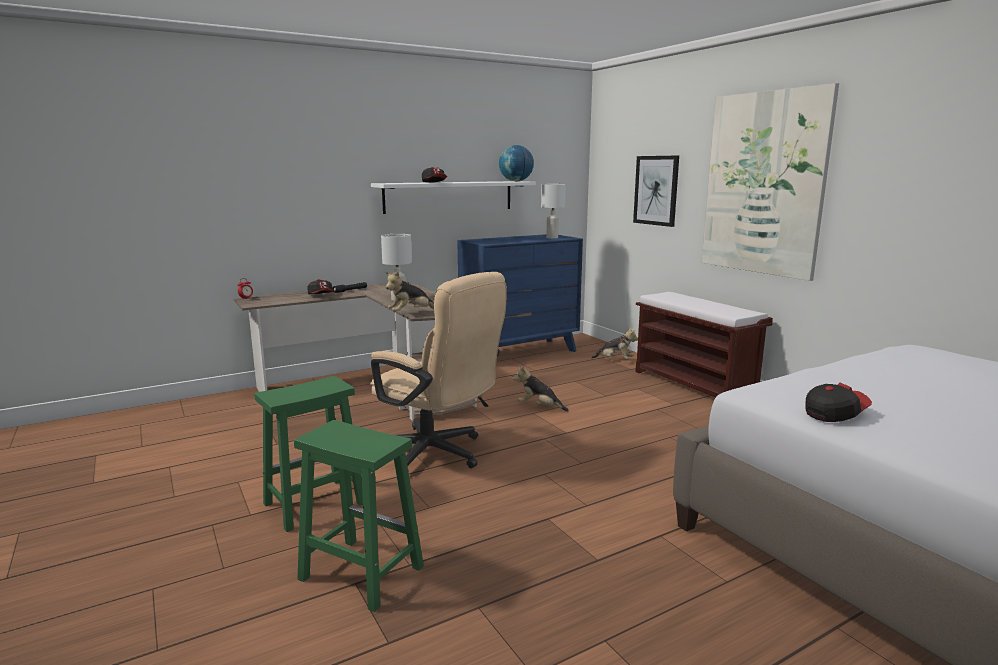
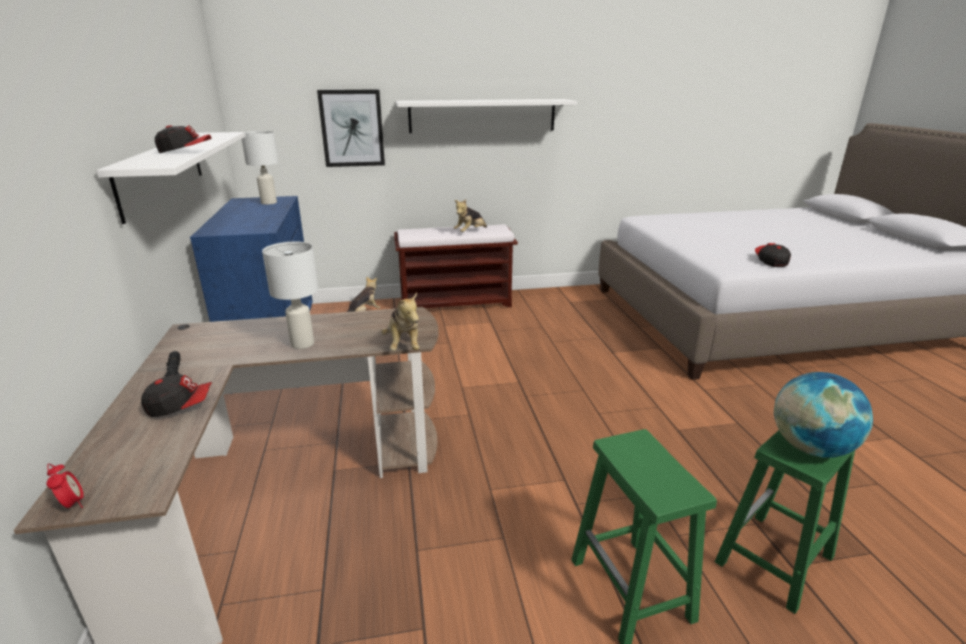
camera: 70 degrees left, 10 degrees up
(437, 455) = (534, 468): beige office chair -> none
(516, 181) = (216, 133): globe -> globe (810, 448)
(539, 407) = (450, 381): plush toy -> plush toy (470, 232)
(763, 184) = (482, 115): picture -> white shelf

